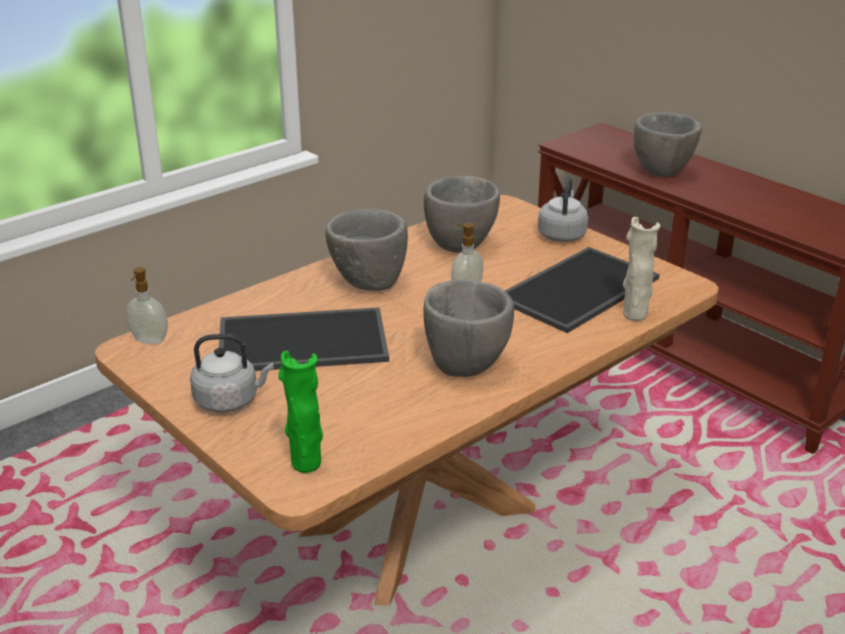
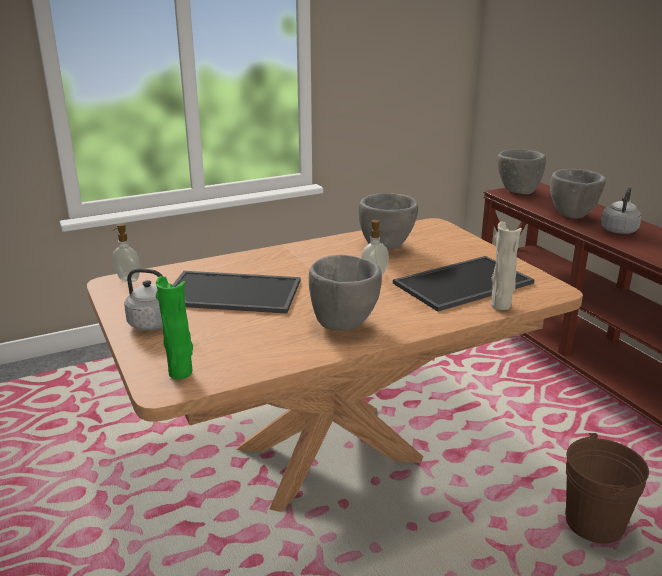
camera: 15 degrees right, 5 degrees down
(368, 283) = (303, 262): grey bowl -> grey bowl (517, 191)
(562, 234) = (470, 247): grey kettle -> grey kettle (619, 230)
(750, 548) = (594, 523): none -> brown bucket

